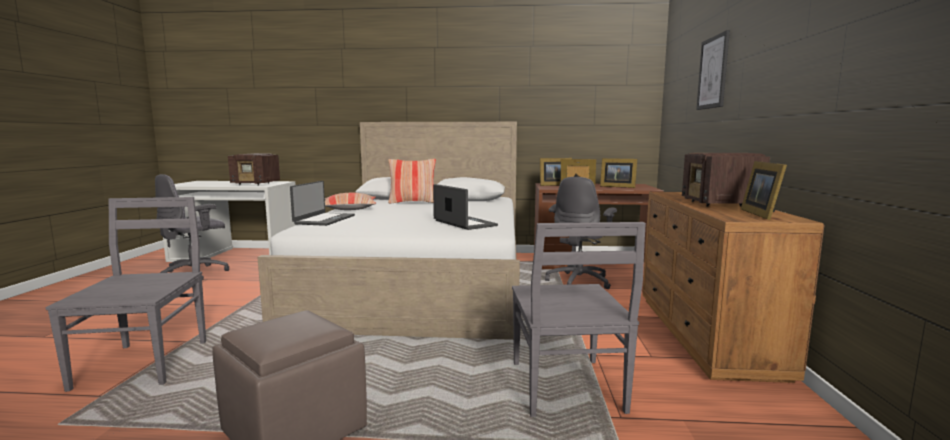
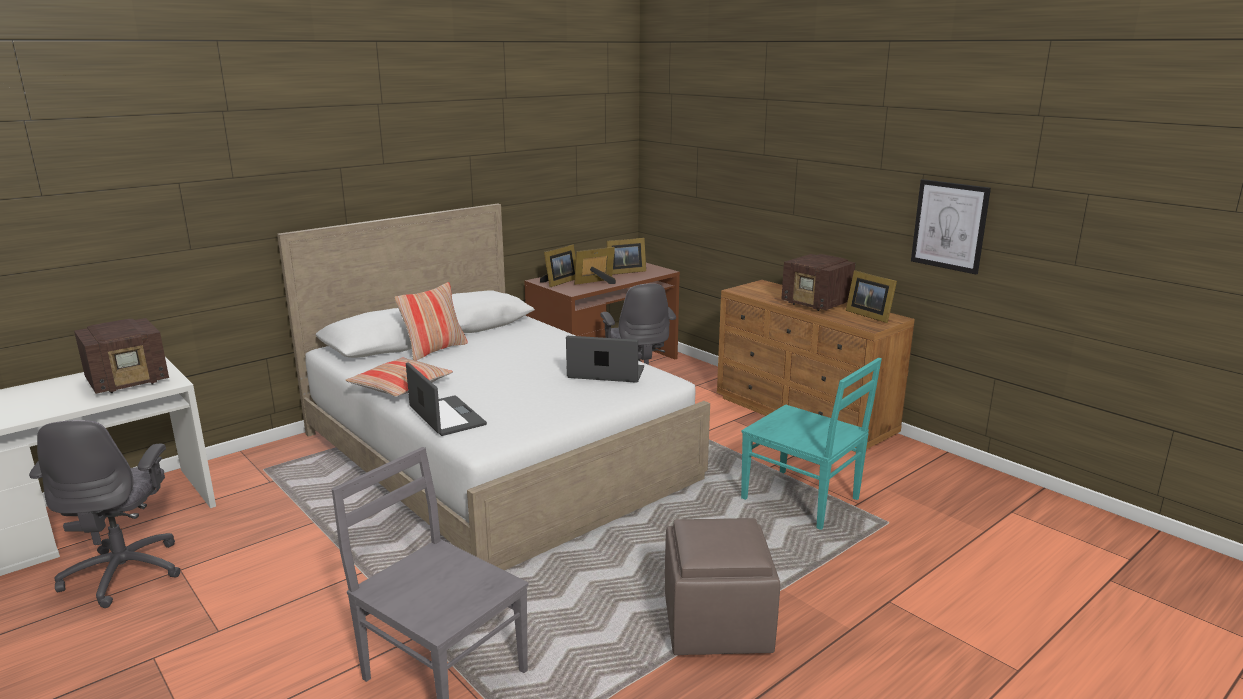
camera: 45 degrees left, 10 degrees up
(566, 388) = (802, 500): grey chair -> turquoise chair
(713, 72) = (748, 158): picture -> picture (949, 226)

